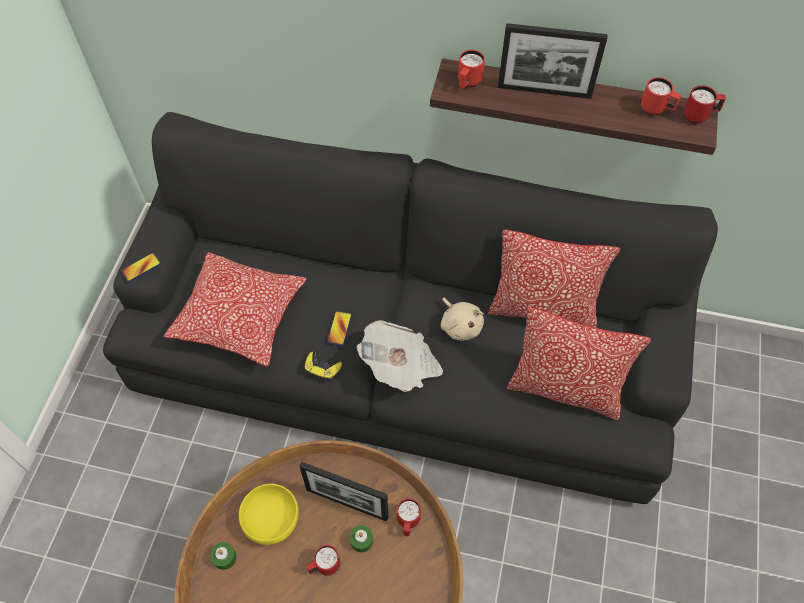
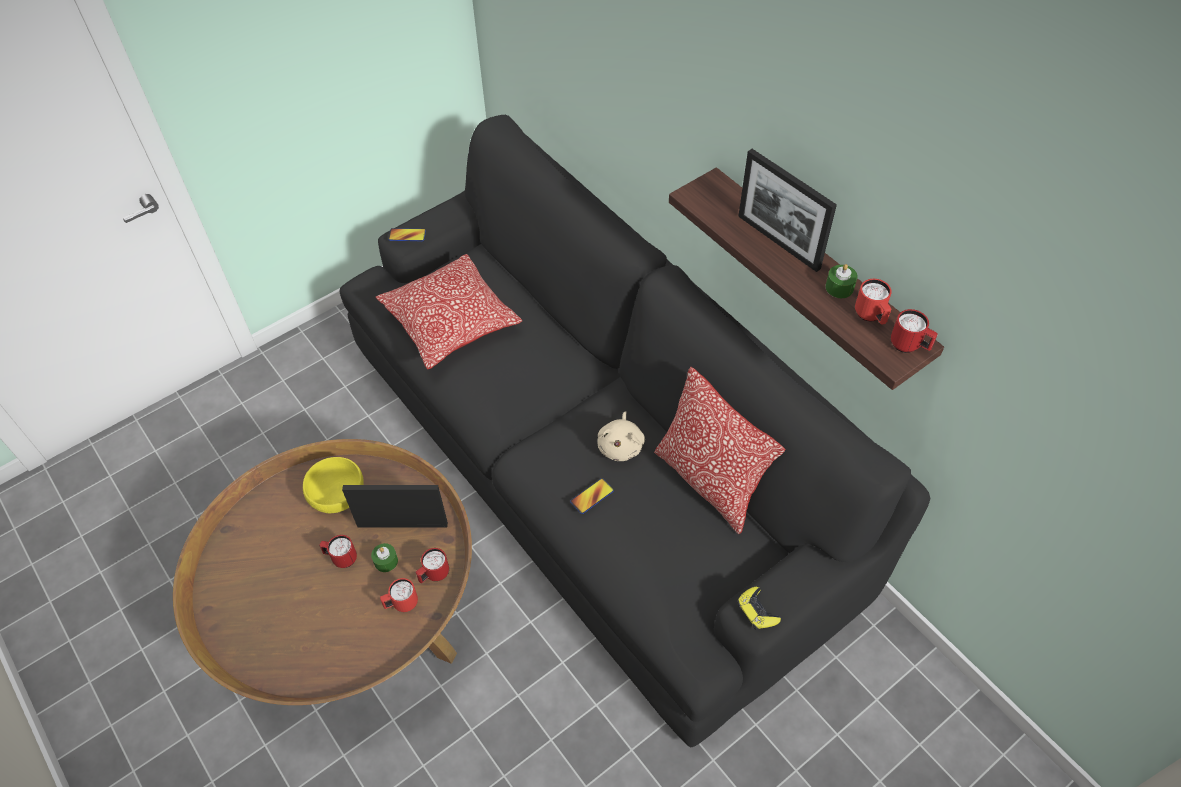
camera: 40 degrees right, 5 degrees down
(224, 558) = (280, 497): green candle -> green candle (839, 287)
(322, 368) = (475, 403): yellow game controller -> yellow game controller (757, 611)
(339, 328) = (517, 381): phone -> phone (592, 496)
(347, 503) = (402, 525): picture frame -> picture frame turned 120 degrees clockwise
(401, 366) = (539, 445): newspaper -> none
(468, 83) = (715, 199): red mug -> red mug (401, 604)
(565, 389) = (662, 562): pillow -> none

